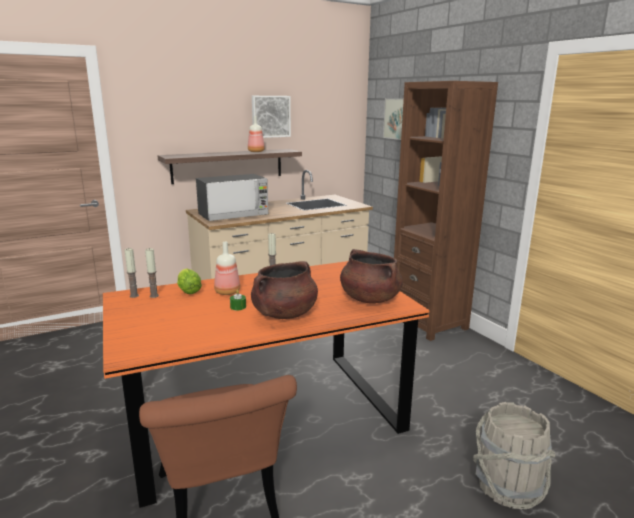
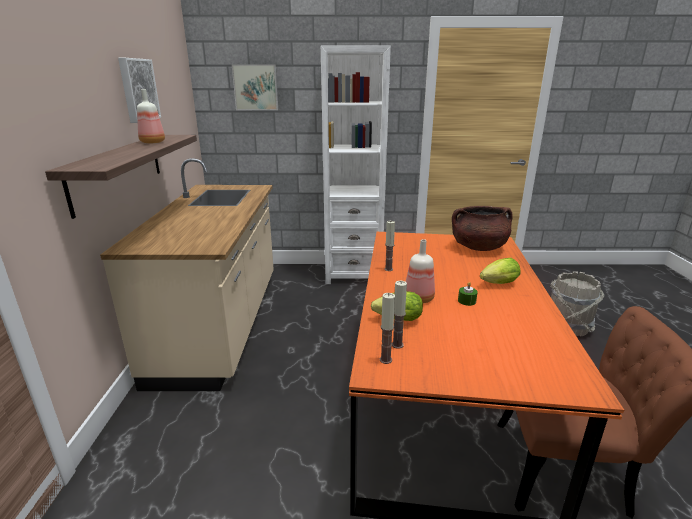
camera: 60 degrees left, 5 degrees up
(234, 215) = (195, 234): microwave -> none
(284, 314) = (497, 284): brown cooking pot -> lettuce
(428, 322) = (353, 274): brown bookcase -> white bookcase

